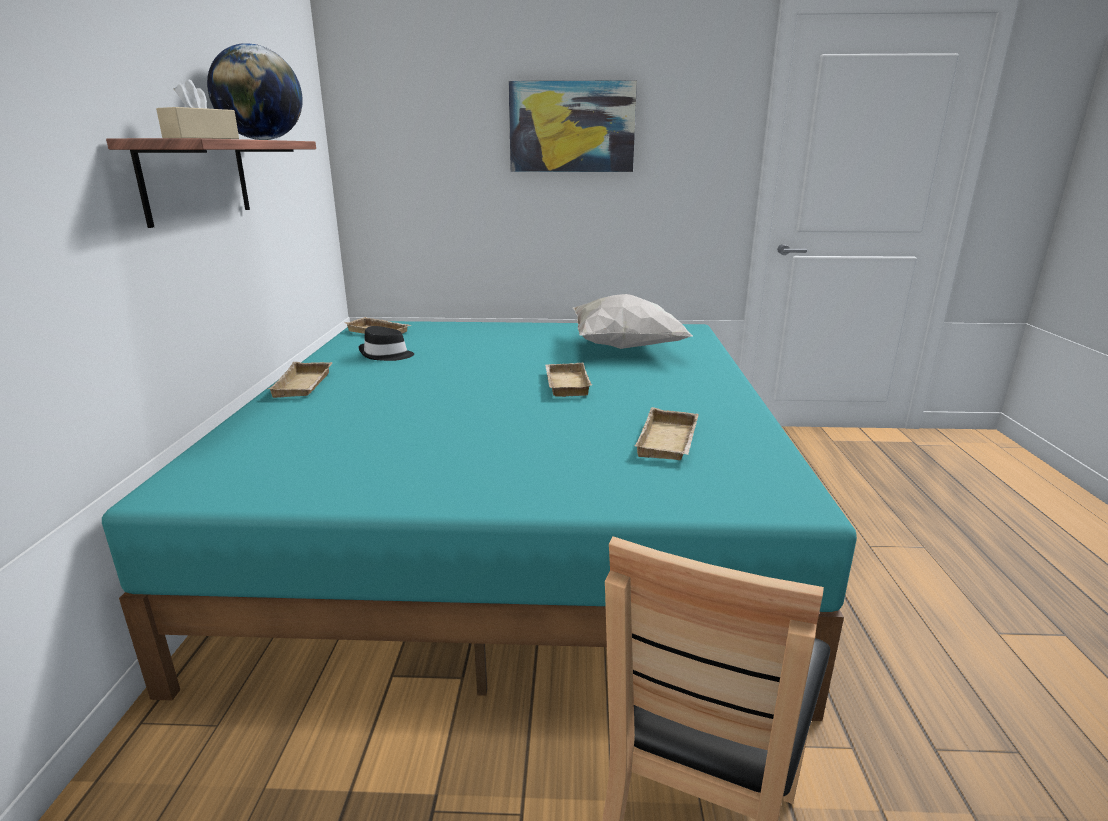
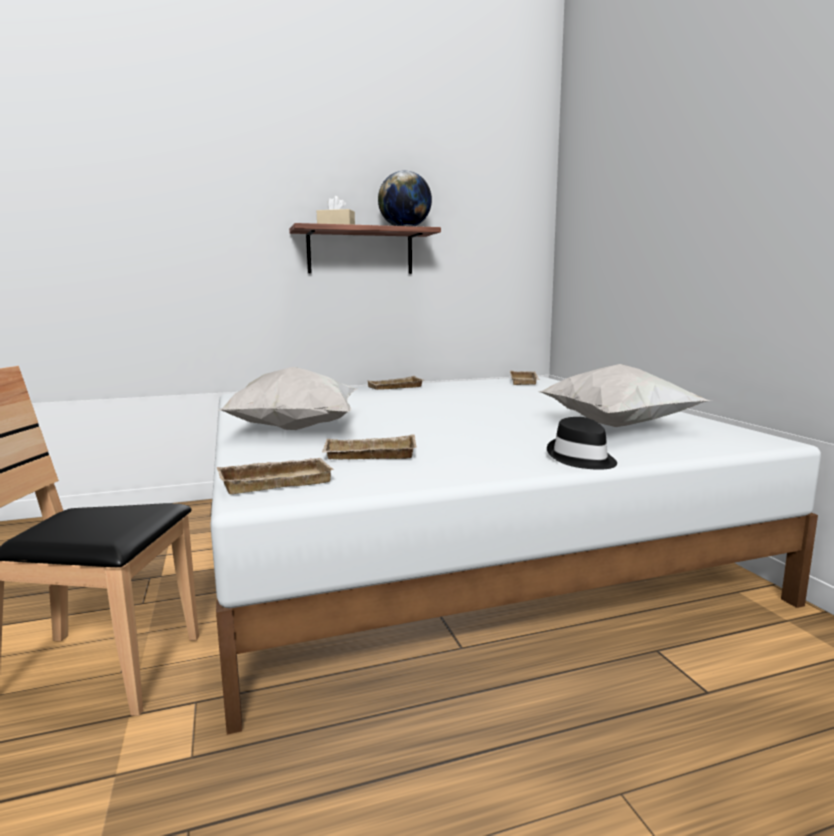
camera: 70 degrees right, 10 degrees down
(386, 355) = (474, 389): black hat -> black hat (581, 458)
(513, 465) = (297, 429): none -> white pillow
(515, 519) = (453, 541): turquoise bed -> white bed
(565, 384) = (474, 423): beige tray -> beige tray (276, 481)
(572, 127) = (701, 191): picture -> none

